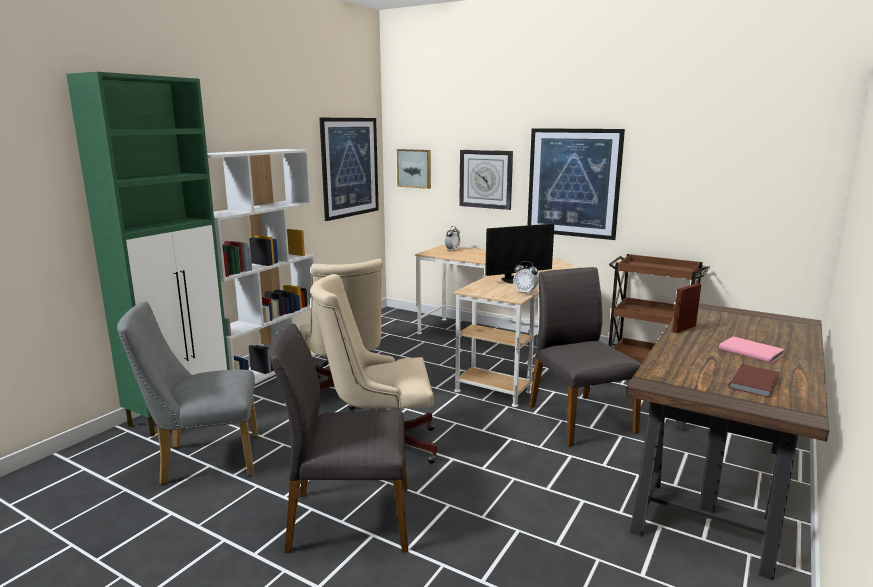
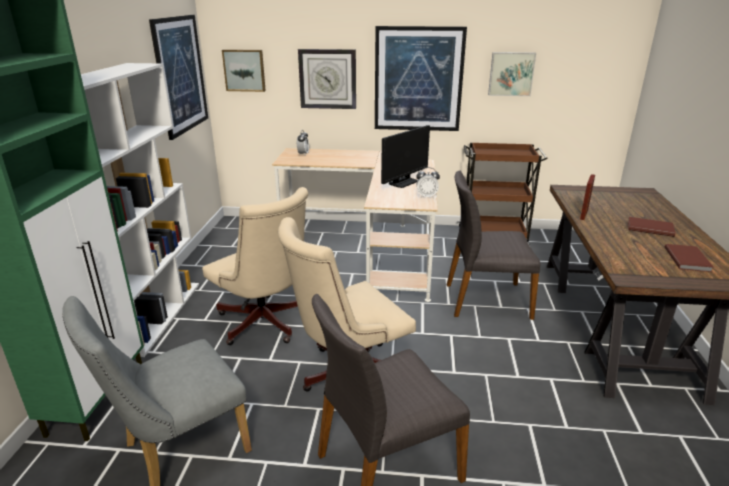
camera: 25 degrees left, 10 degrees up
(579, 418) = (486, 300): grey chair -> grey chair turned 45 degrees counterclockwise
(675, 180) = (511, 74): none -> picture
(750, 351) = (649, 228): pink book -> brown book

